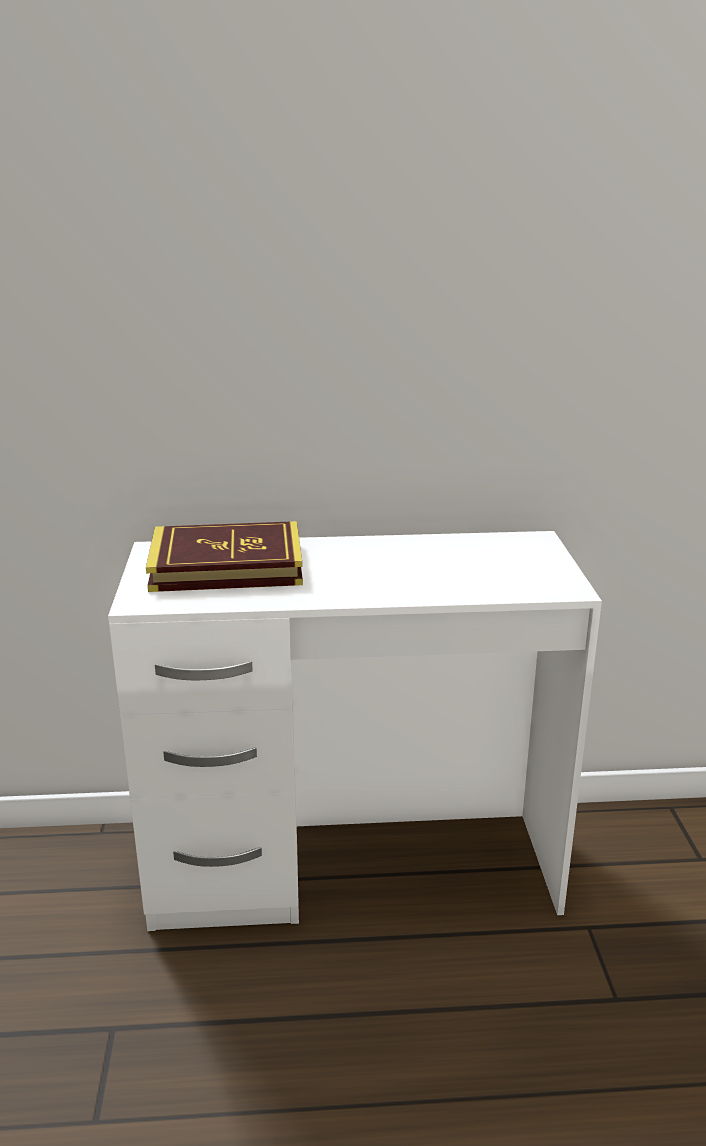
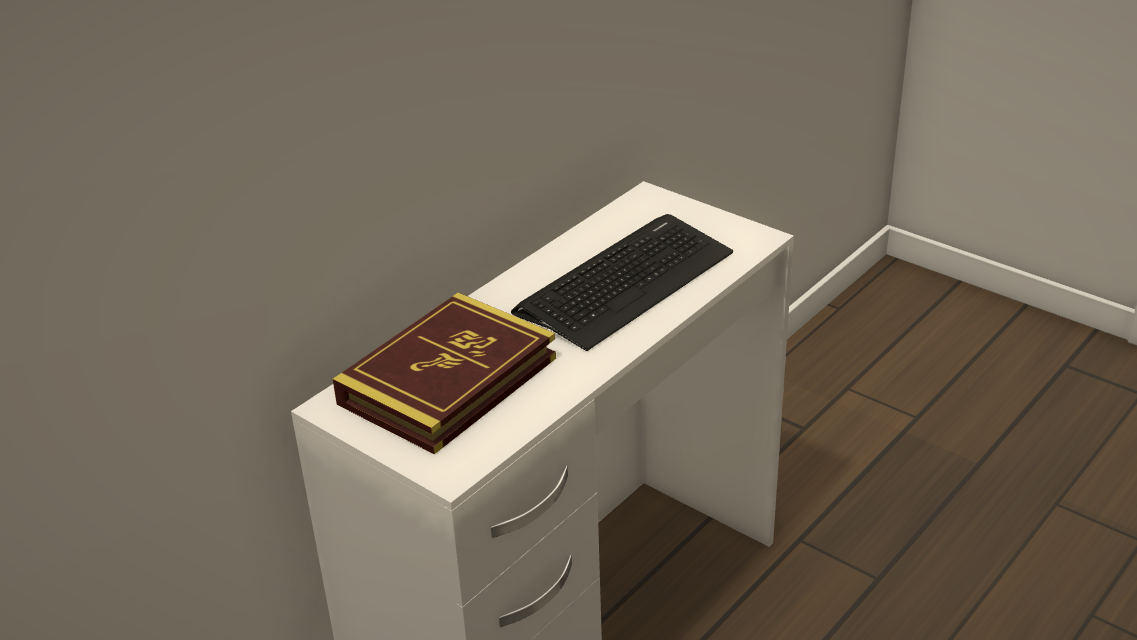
camera: 45 degrees left, 10 degrees up
(425, 571) = (625, 282): none -> keyboard

